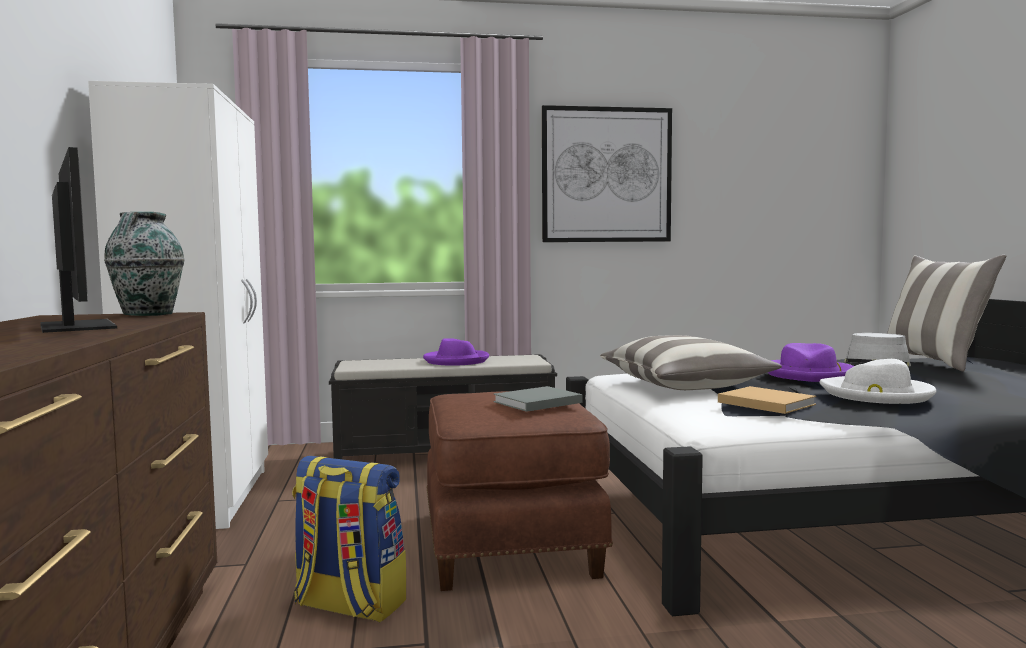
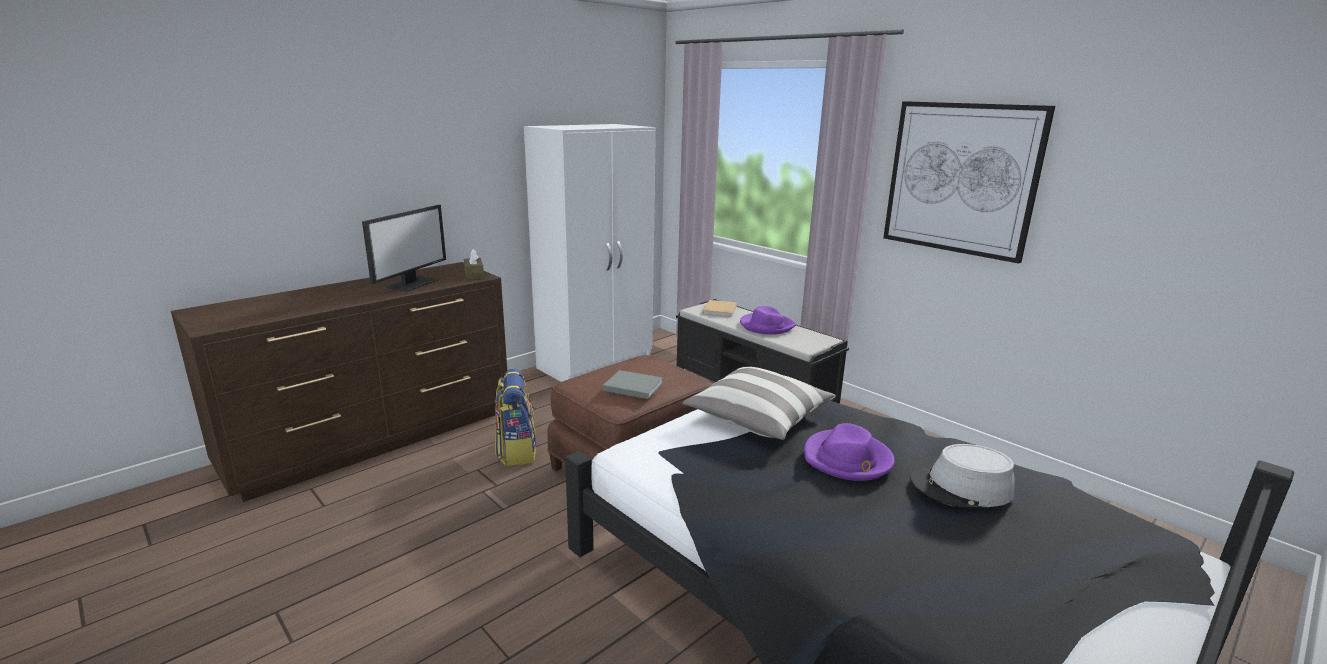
camera: 55 degrees right, 15 degrees up
(147, 314) = (474, 275): vase -> brown tissue box
(763, 403) = (704, 458): beige book -> beige book (720, 309)
(877, 394) = (790, 501): white hat -> none
(934, 362) = (1081, 524): pillow -> none

